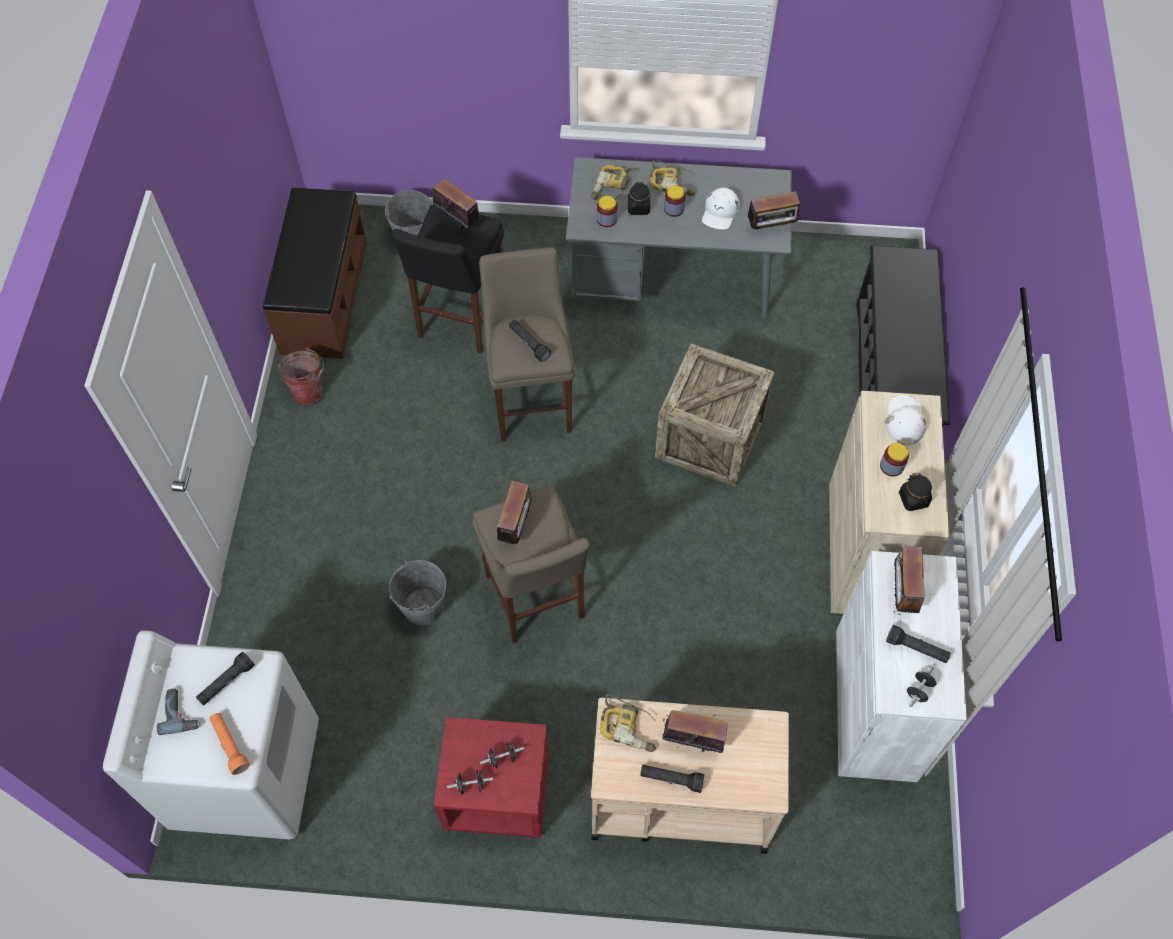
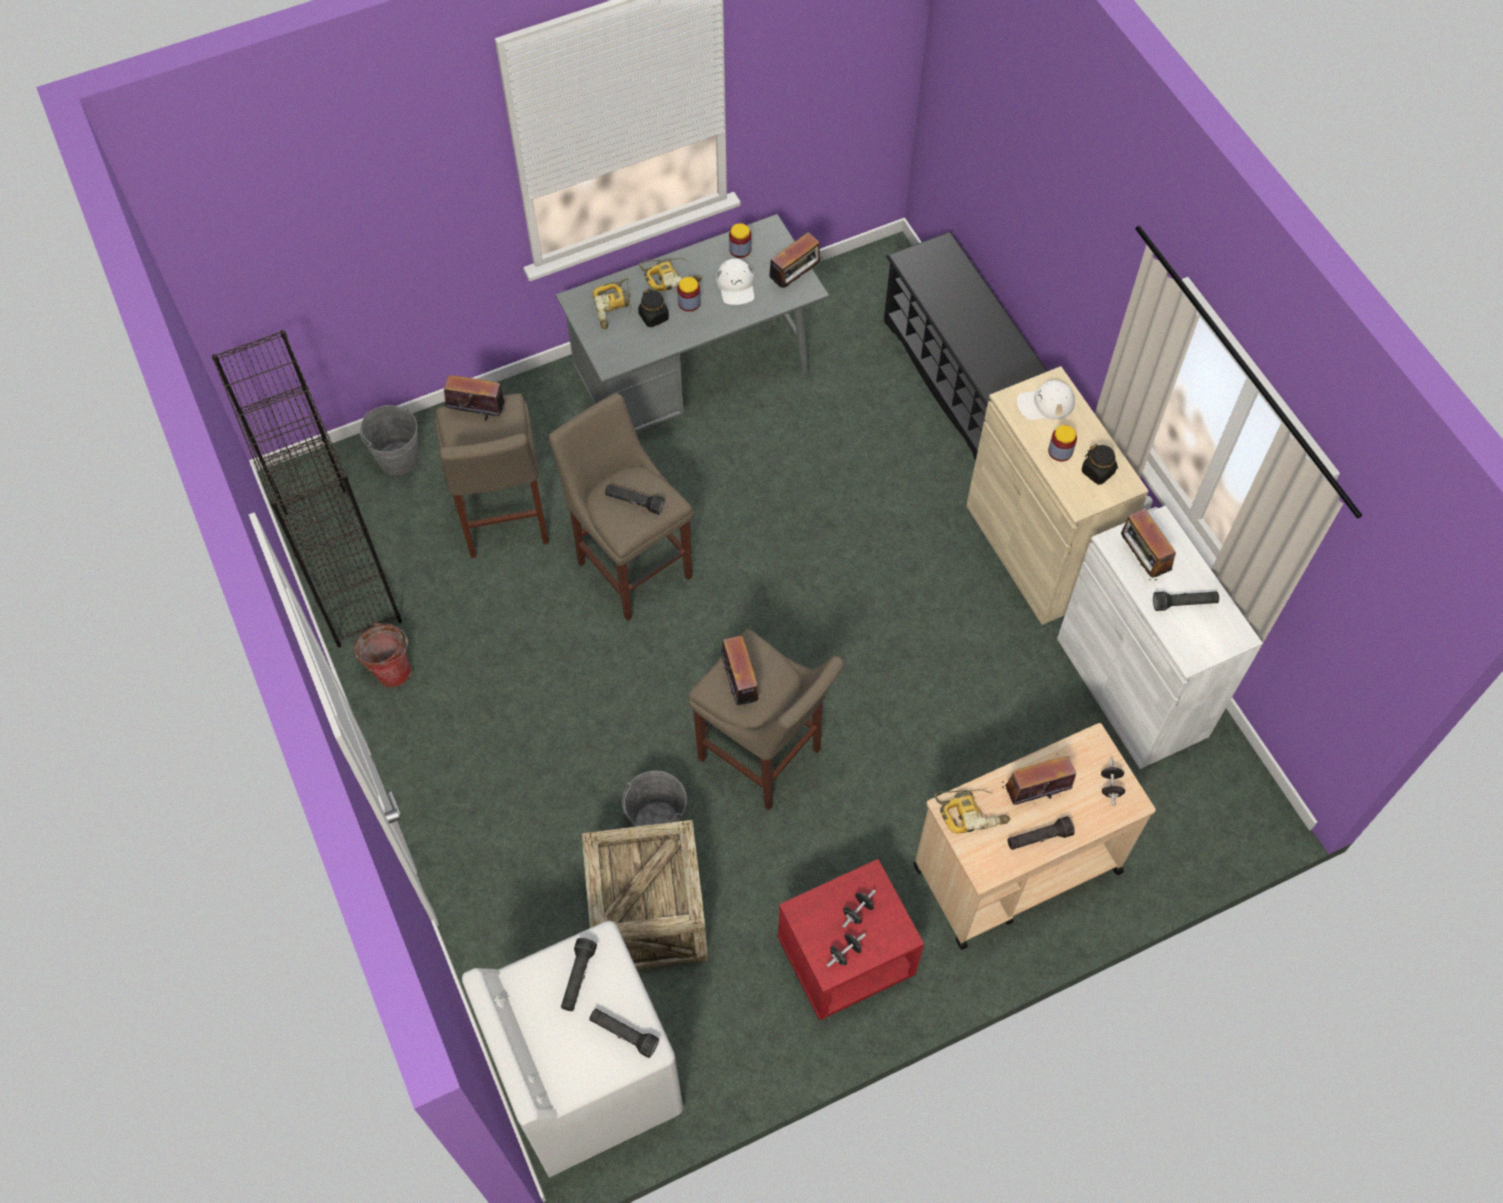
camera: 30 degrees left, 0 degrees up
(181, 712) = (553, 1031): power drill -> none
(230, 745) = (623, 1034): orange flashlight -> black flashlight
(323, 297) = (340, 565): brown bench -> black bookcase
(459, 321) = (504, 521): black stool -> beige stool
(606, 219) = (630, 343): jar -> jar (740, 249)
(709, 438) = (828, 516): crate -> crate (648, 915)
(904, 421) = (1045, 404): white cap -> white cap turned 75 degrees counterclockwise
(919, 690) = (1209, 639): black dumbbell -> black dumbbell (1110, 786)

